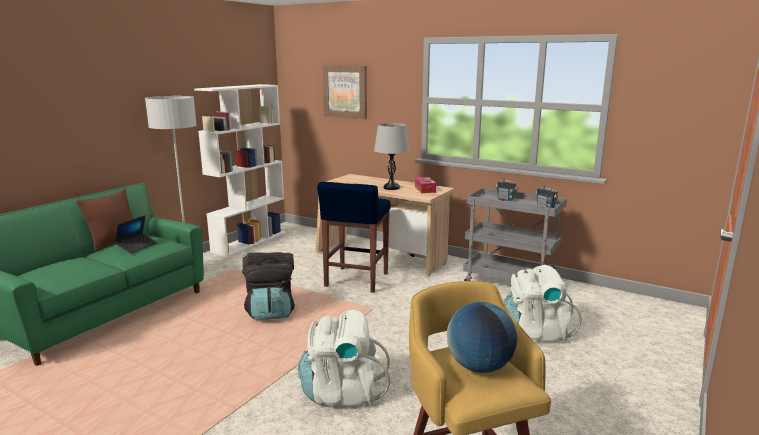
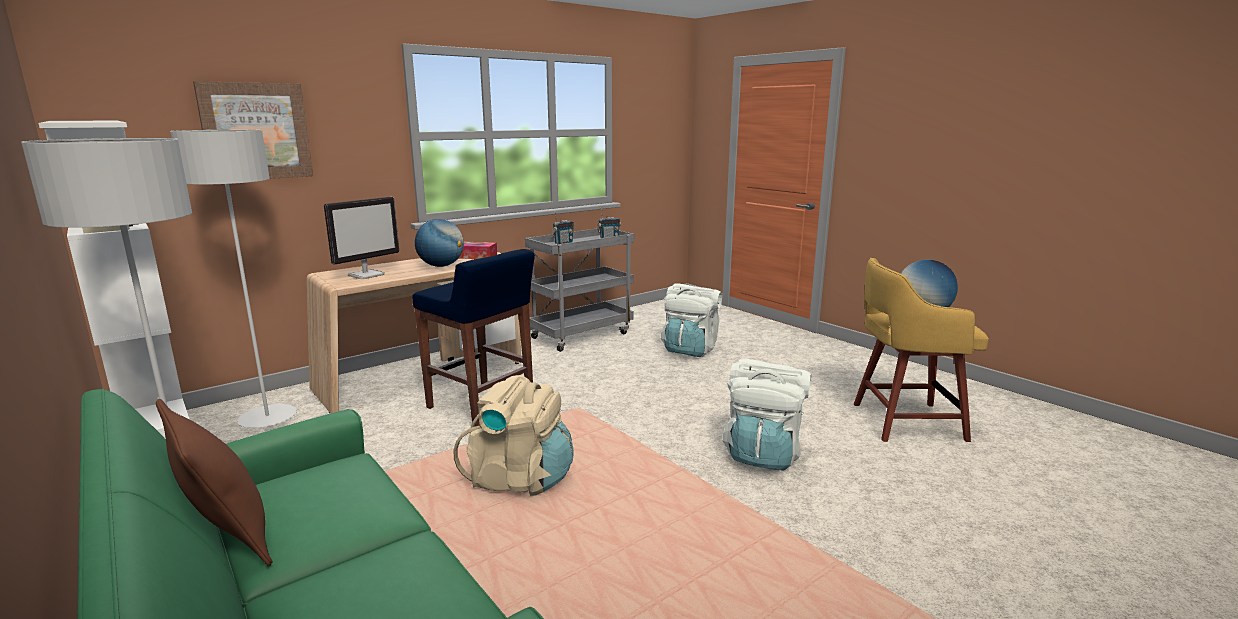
camera: 70 degrees left, 0 degrees up
(137, 246) = (332, 497): laptop -> none
(271, 311) = (520, 478): black backpack -> beige backpack
(307, 241) = (268, 418): none -> grey floor lamp
(354, 181) = (366, 275): none -> monitor
(391, 188) = (441, 266): grey table lamp -> globe

